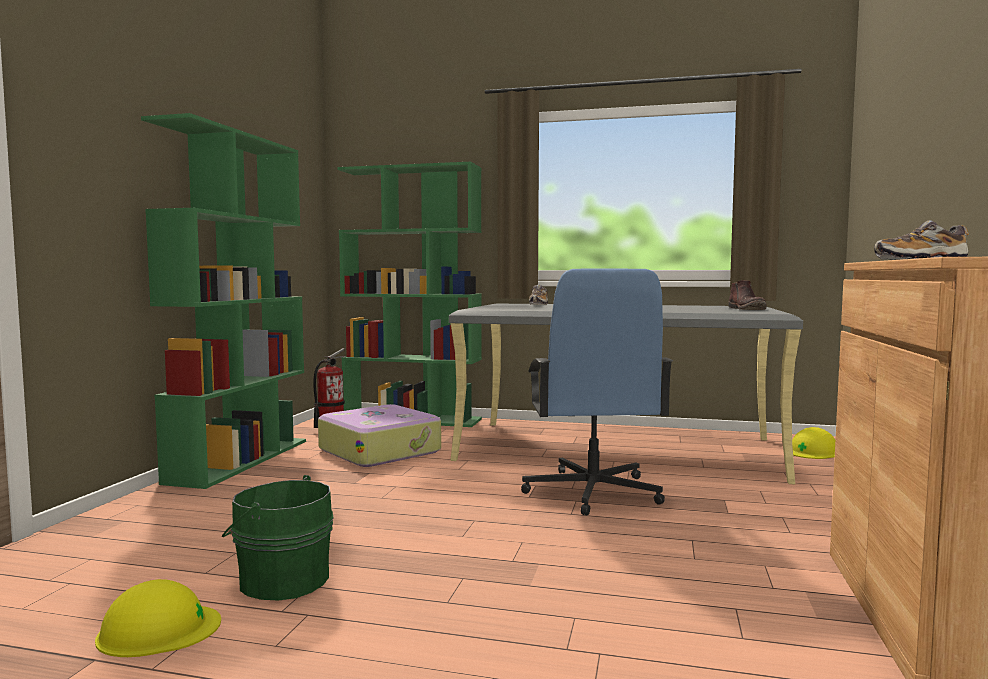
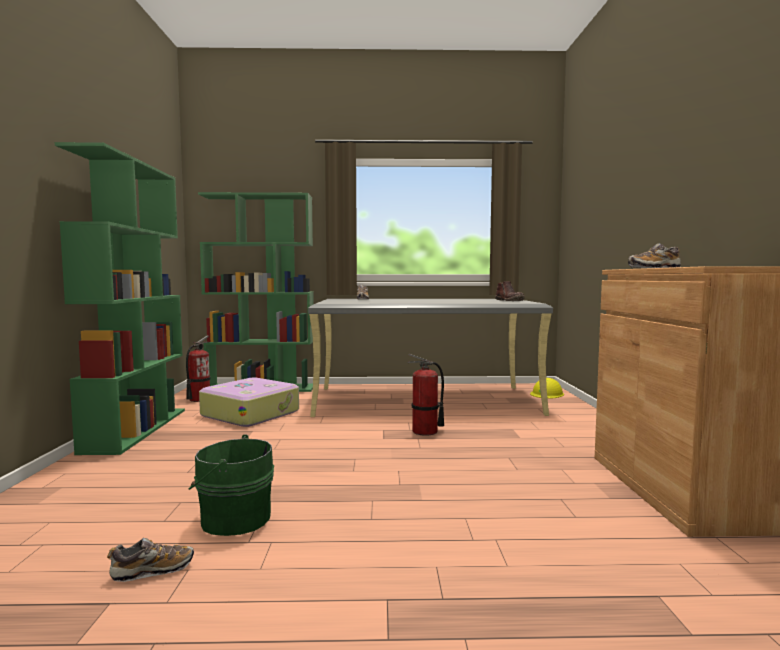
camera: 15 degrees left, 0 degrees up
(158, 630) = (152, 571): yellow hard hat -> shoe
(592, 492) = (425, 431): blue office chair -> fire extinguisher

